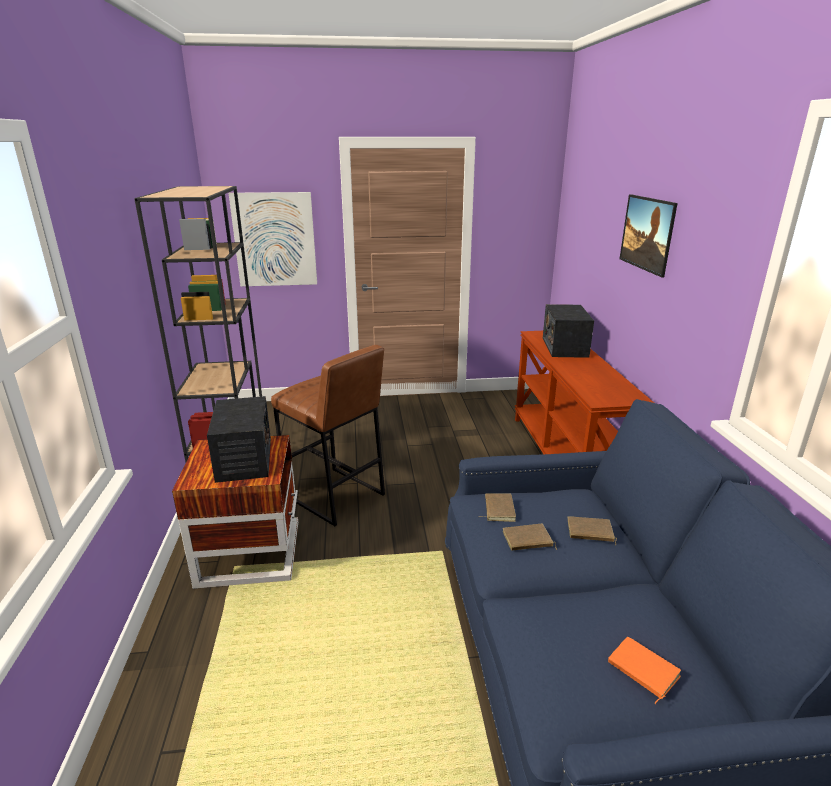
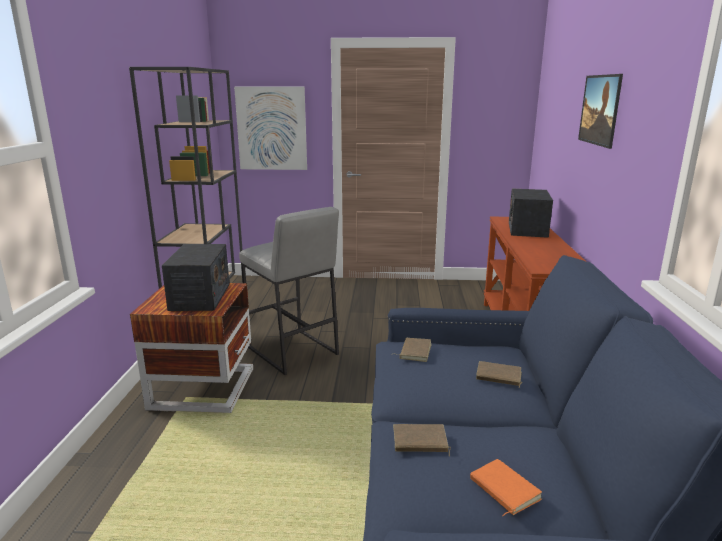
camera: 10 degrees right, 5 degrees down
(335, 496) = (293, 351): brown stool -> grey stool
(527, 540) = (432, 377): brown book -> brown book (420, 442)

